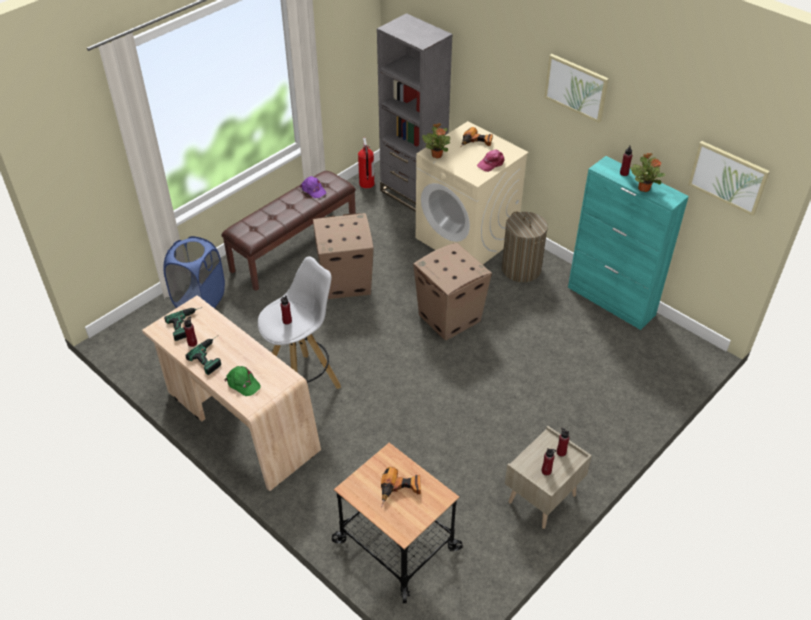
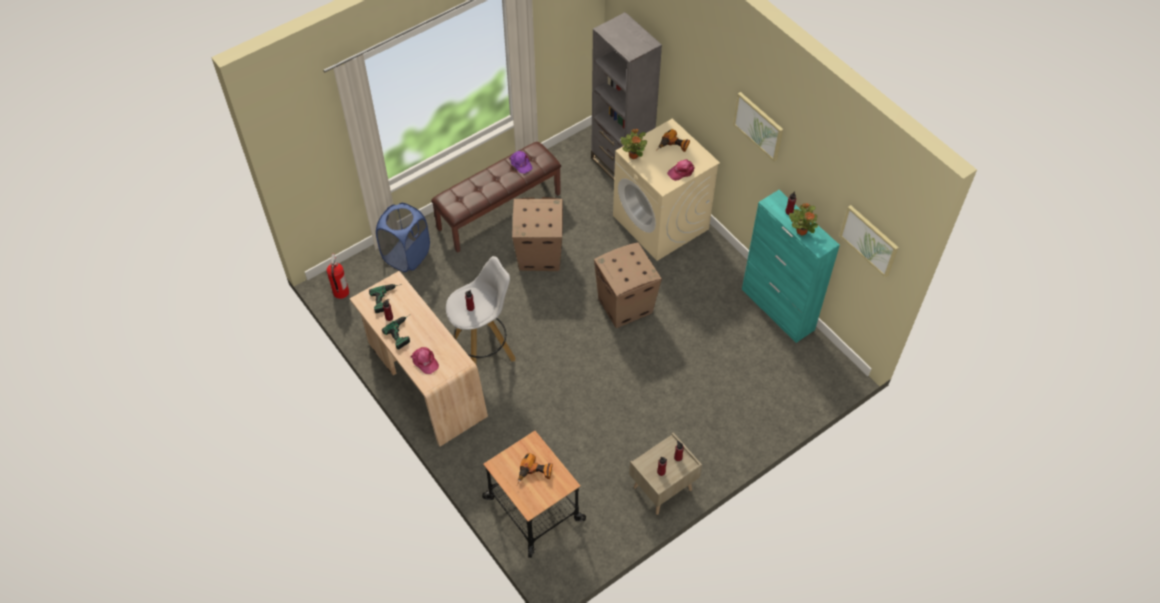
camera: 10 degrees right, 10 degrees up
(242, 383) = (425, 361): green cap -> pink cap
(366, 184) = (579, 148): fire extinguisher -> fire extinguisher (340, 292)
(521, 269) = (703, 263): laundry basket -> none

